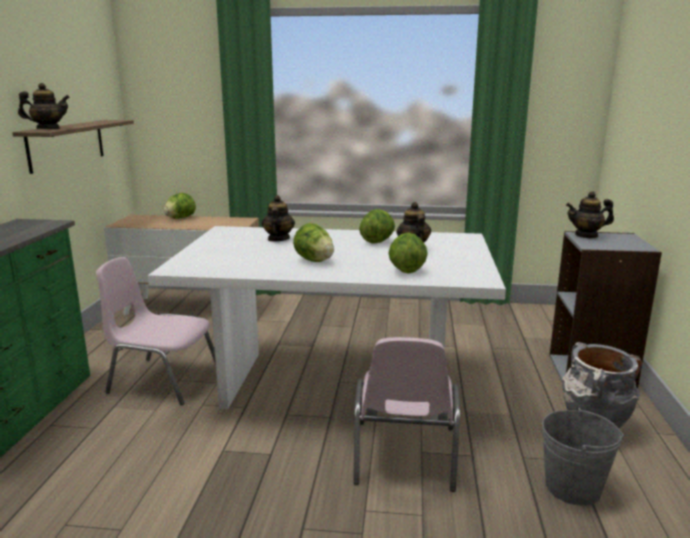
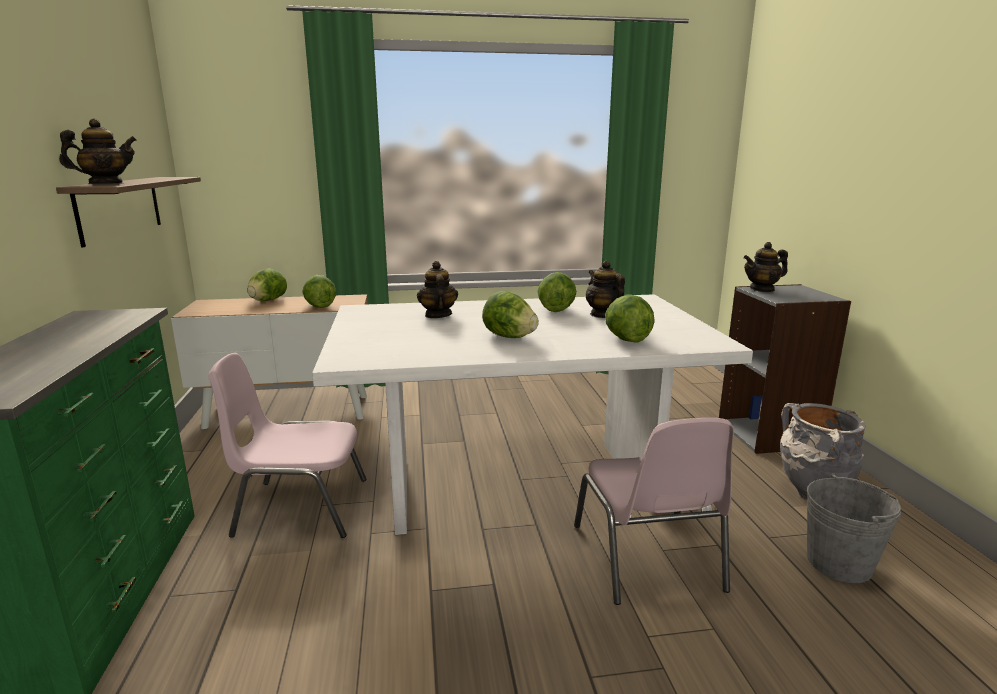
camera: 15 degrees left, 0 degrees up
(213, 226) = (319, 307): none -> lettuce

